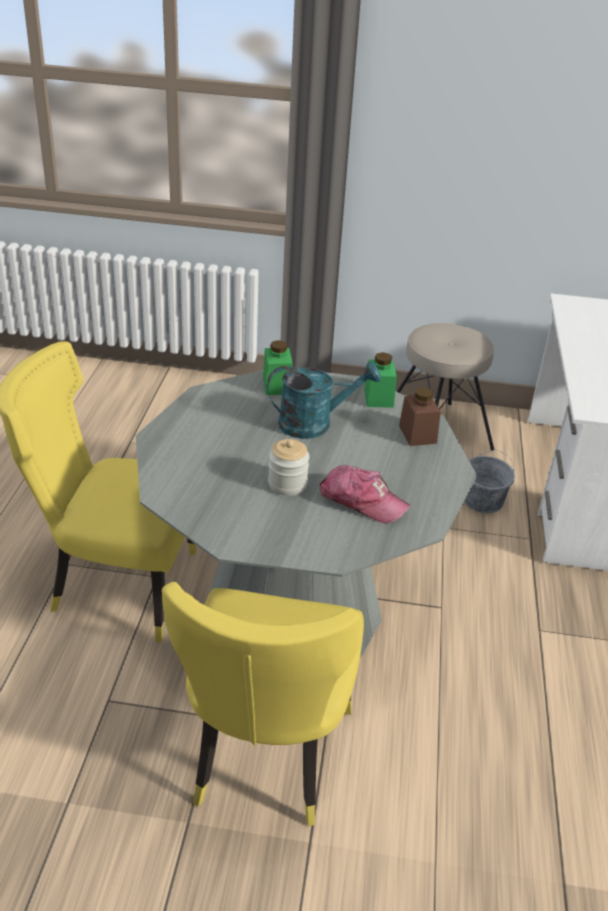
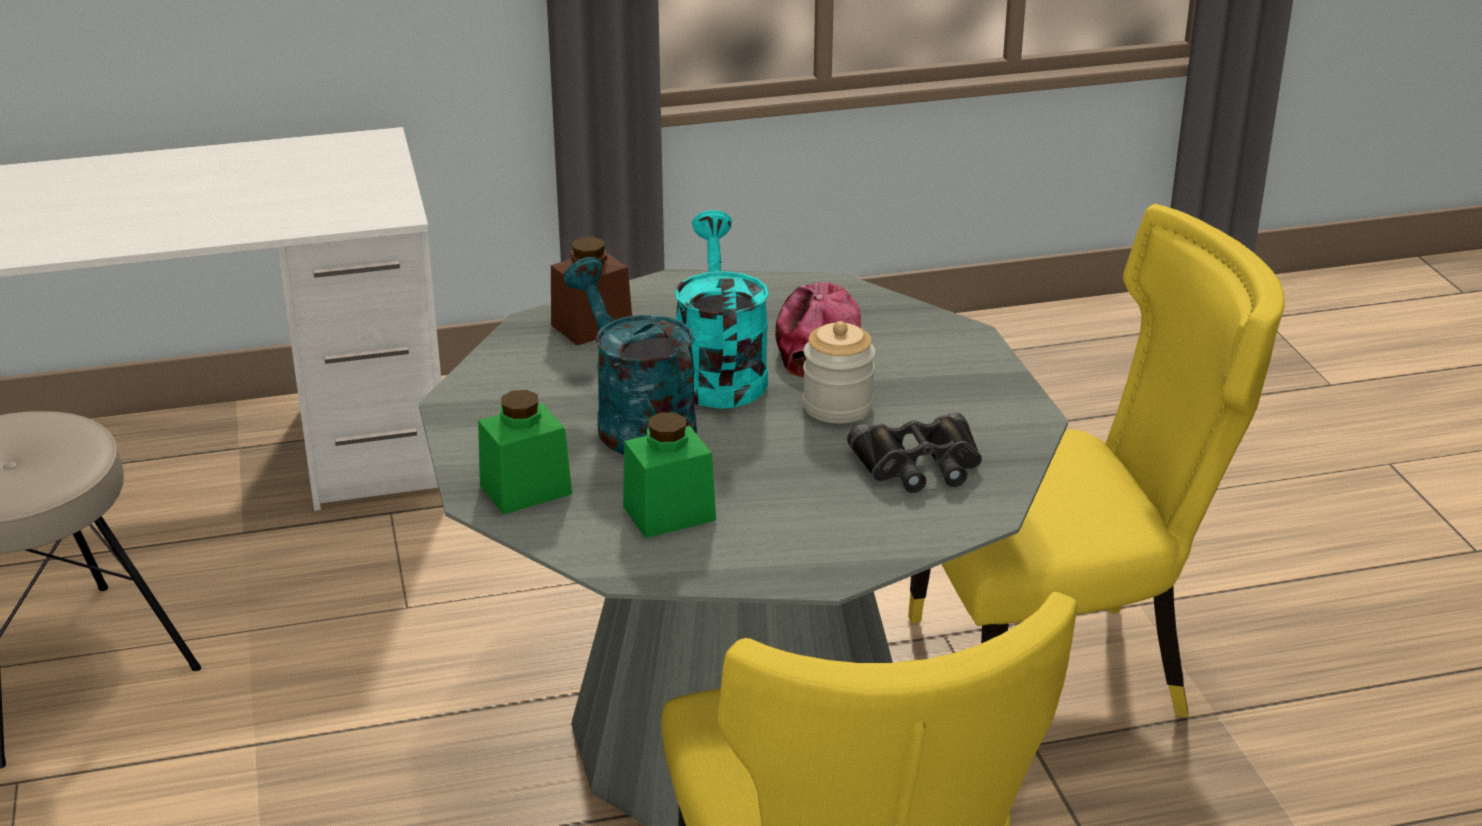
camera: 110 degrees left, 5 degrees down
(215, 490) = (919, 465): none -> black binoculars
(346, 458) = (718, 372): none -> turquoise watering can
(378, 398) = (494, 378): green jar -> green jar (669, 513)
(483, 501) = (298, 575): grey bucket -> none

